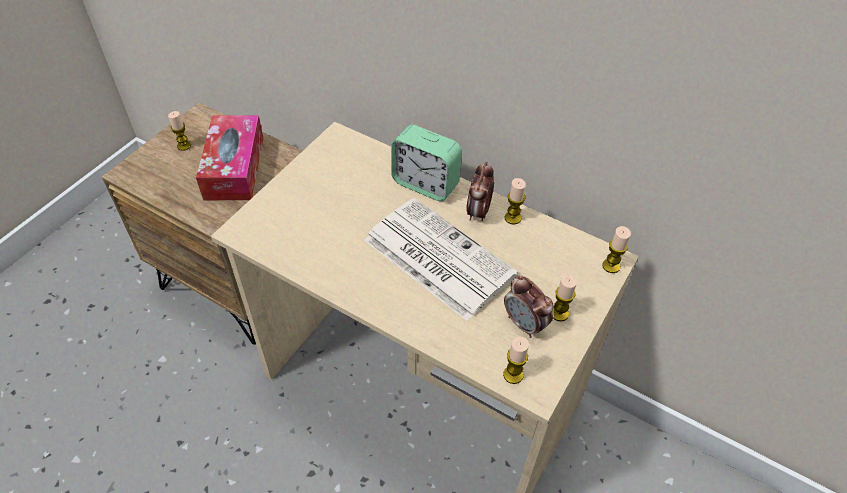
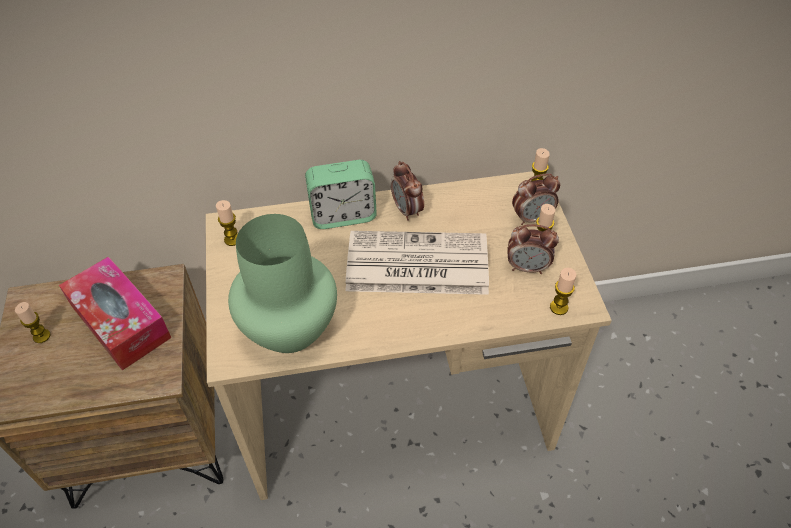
camera: 40 degrees left, 0 degrees up
(299, 239) = (292, 328): none -> green vase
(512, 218) = (436, 198): candle -> candle (232, 239)
(577, 288) = (532, 218): none -> alarm clock

